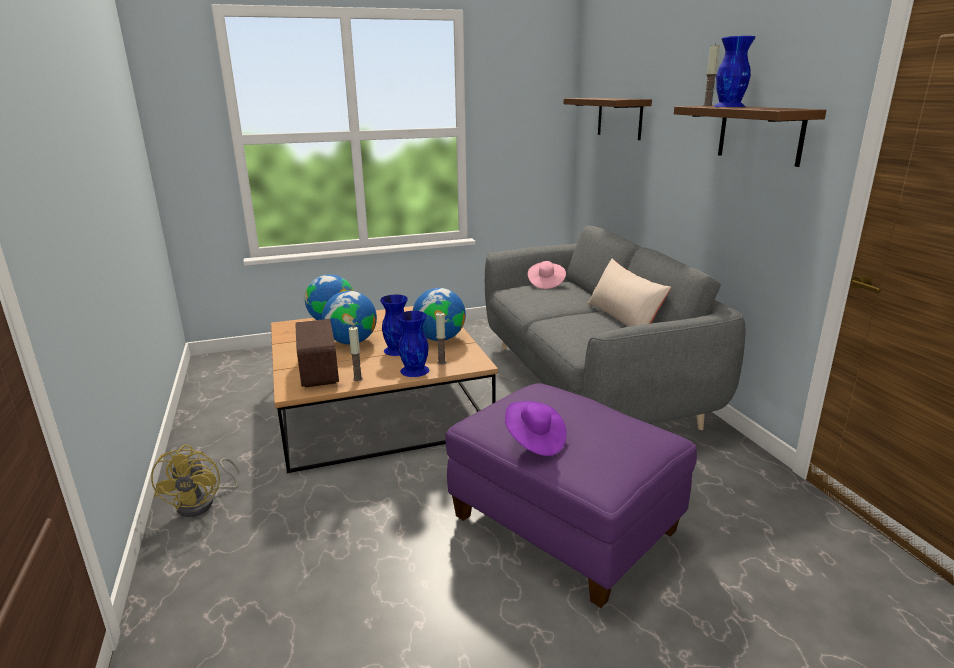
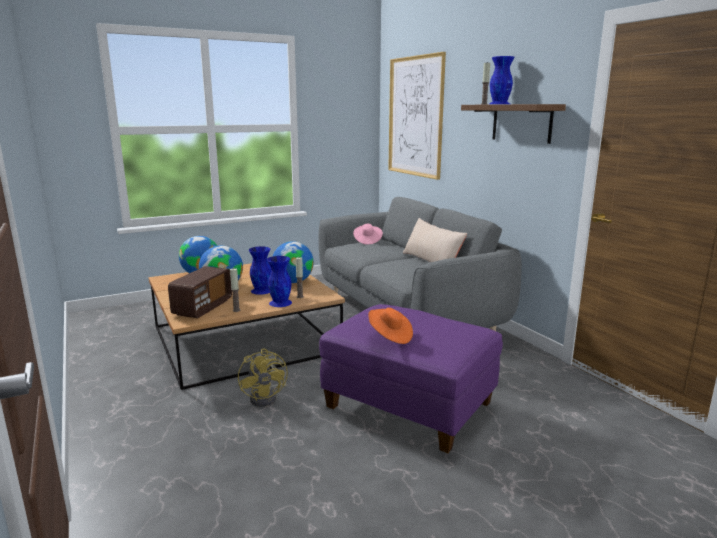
camera: 10 degrees left, 5 degrees down
(203, 503) = (114, 415): yellow fan -> yellow fan (267, 397)
(319, 371) = (203, 307): radio -> radio turned 135 degrees counterclockwise
(534, 441) = (390, 336): purple hat -> orange hat
(619, 118) = (415, 117): brown shelf -> picture

